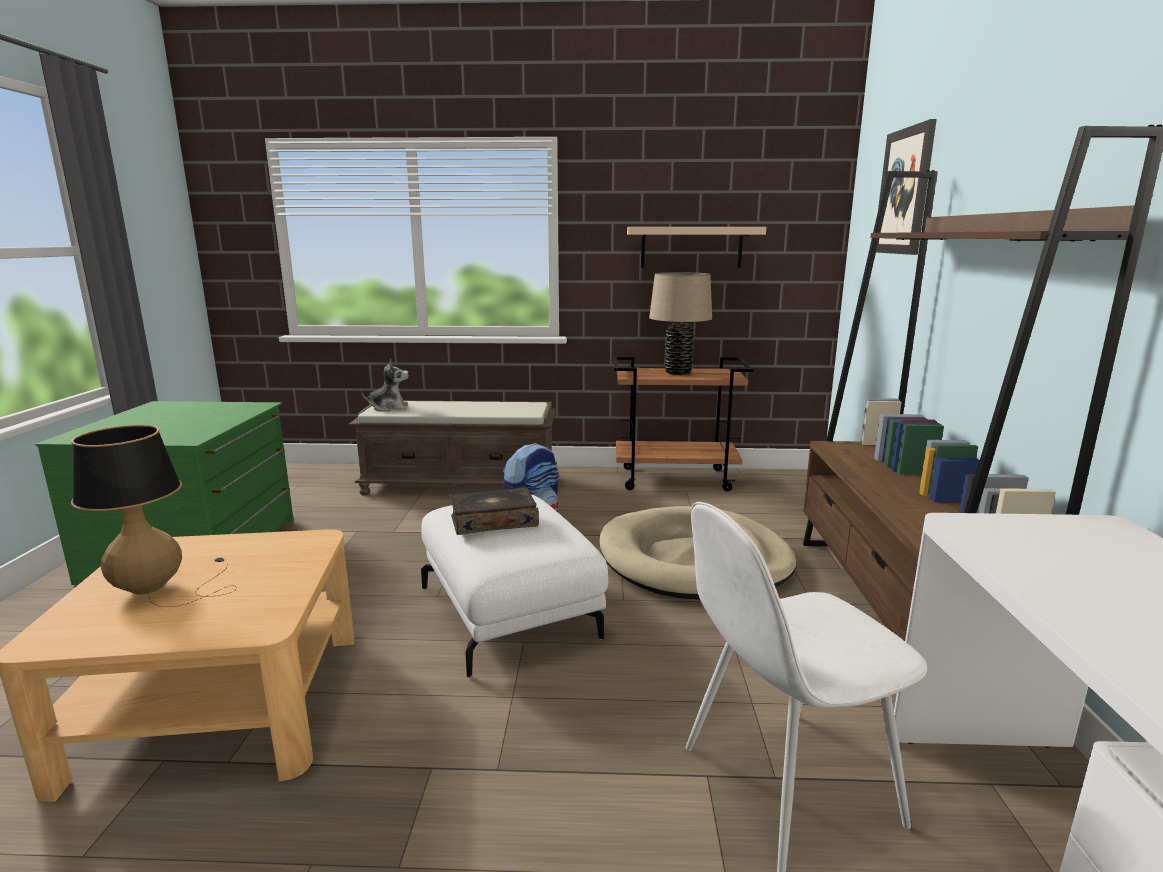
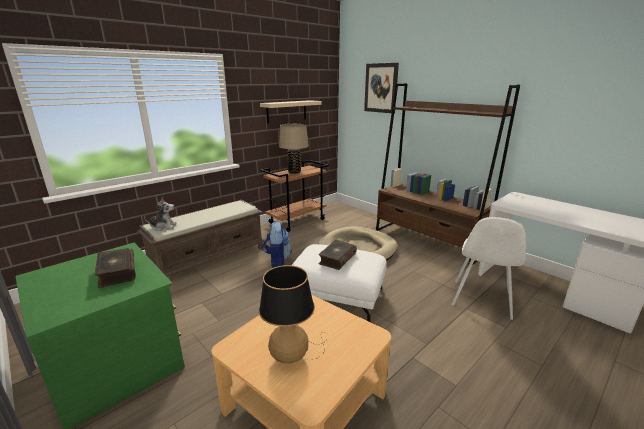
camera: 45 degrees left, 5 degrees up
(195, 422) = (116, 273): none -> book
(389, 407) = (163, 227): plush toy -> plush toy turned 45 degrees clockwise

